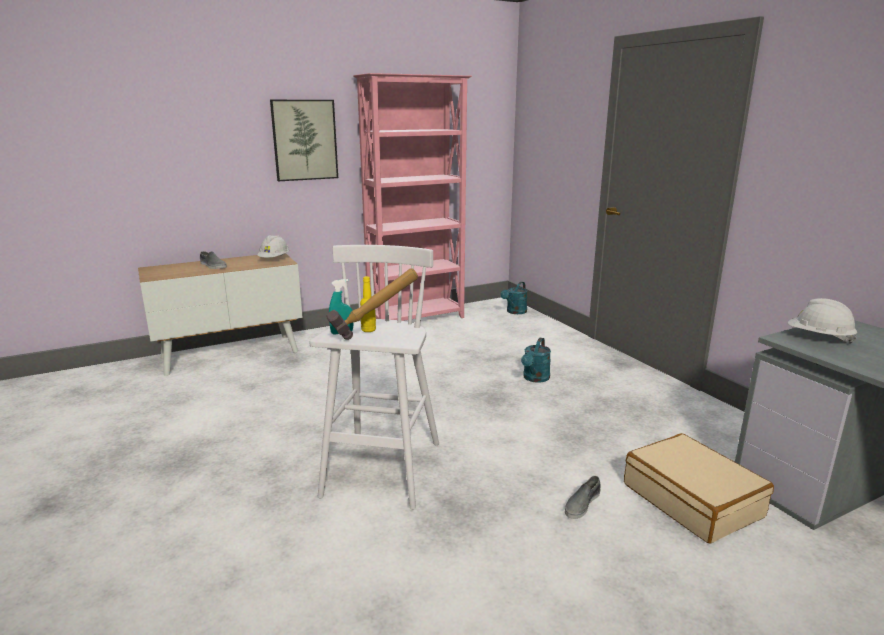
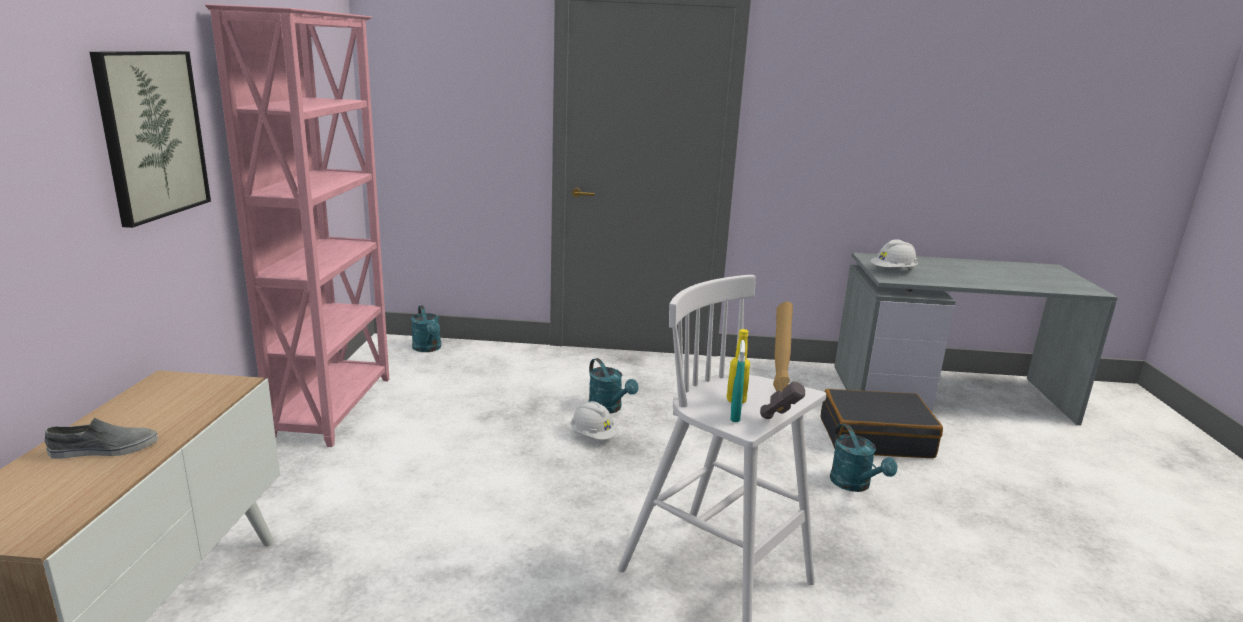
camera: 60 degrees left, 0 degrees up
(274, 259) = (195, 388): white hard hat -> white hard hat (593, 436)
(582, 504) = (855, 485): grey shoe -> turquoise watering can
(692, 500) = (875, 437): beige suitcase -> black suitcase

